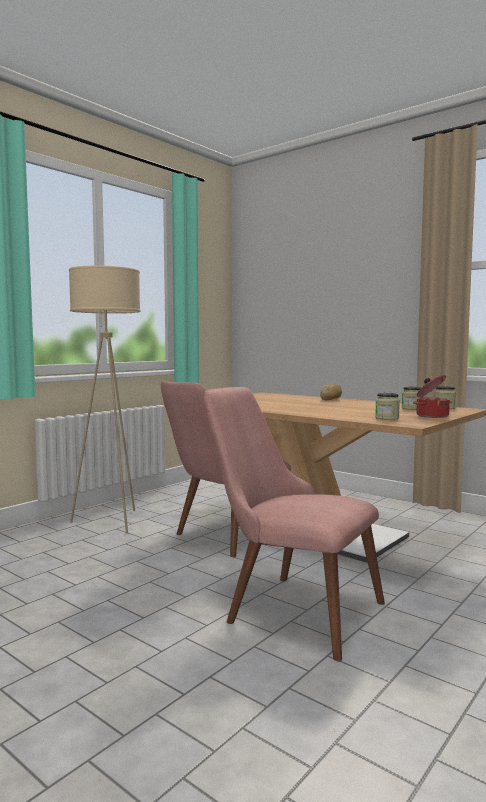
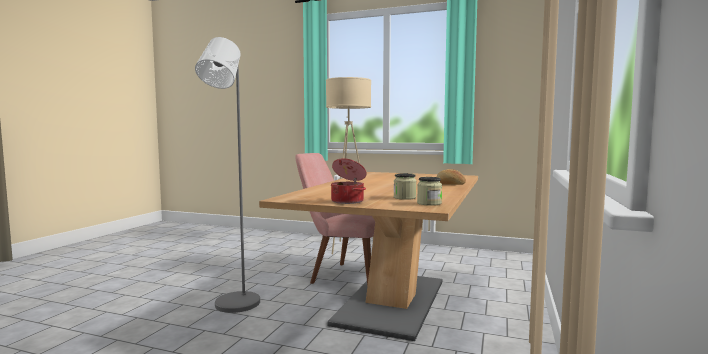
camera: 70 degrees right, 0 degrees up
(287, 607) = (233, 307): pink chair -> grey floor lamp
(387, 418) = (318, 195): jar -> none

